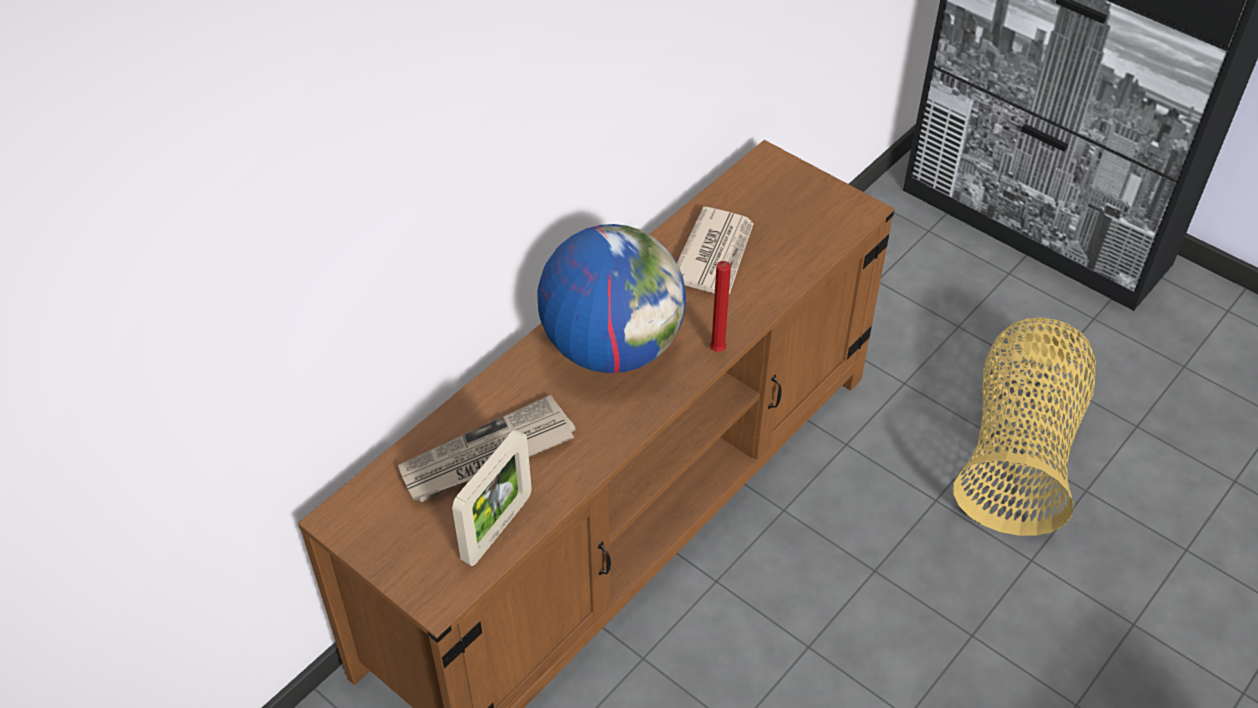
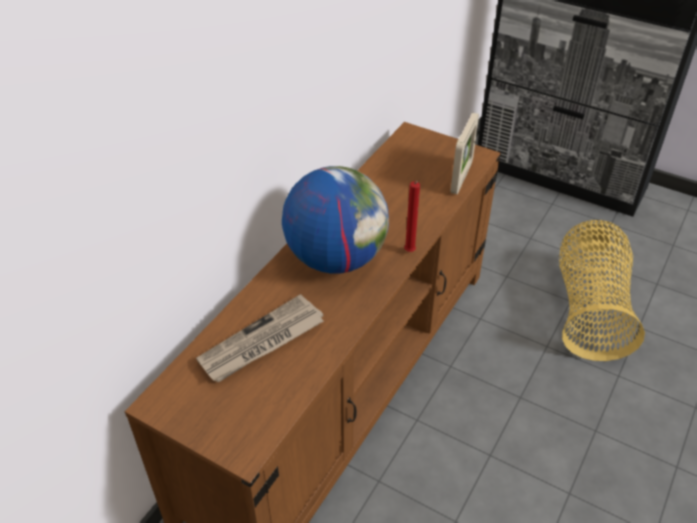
camera: 10 degrees left, 5 degrees down
(497, 528) = (280, 393): picture frame -> picture frame (461, 178)
(715, 254) = (391, 192): newspaper -> none

